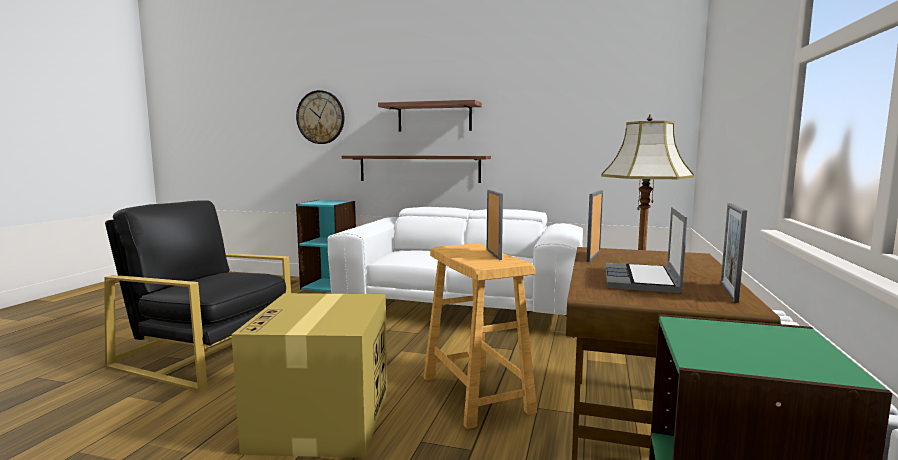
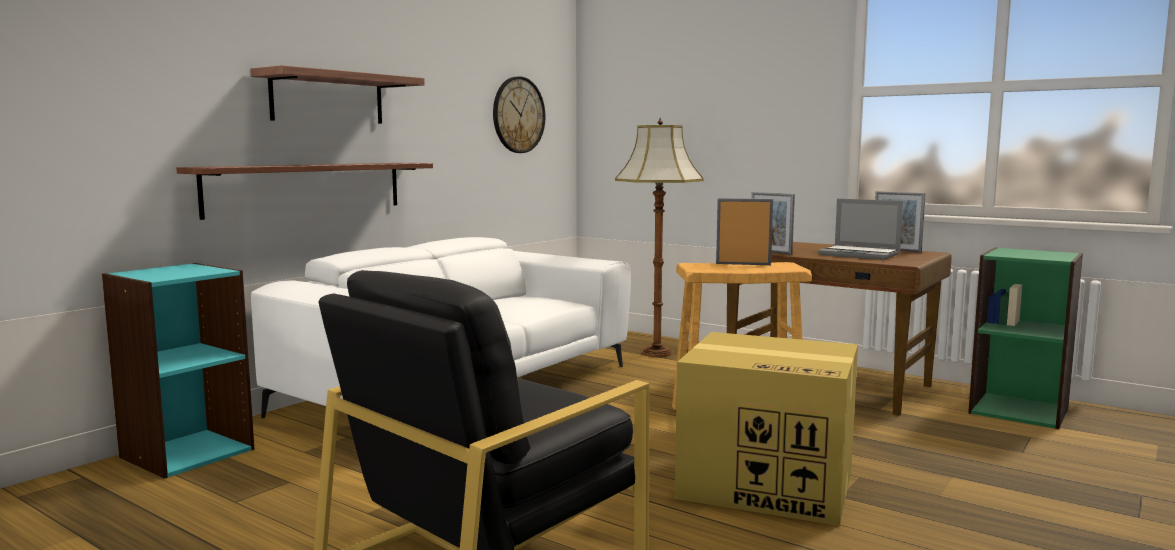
camera: 70 degrees left, 0 degrees up
(320, 117) = (91, 80): wall clock -> wall clock (518, 115)

